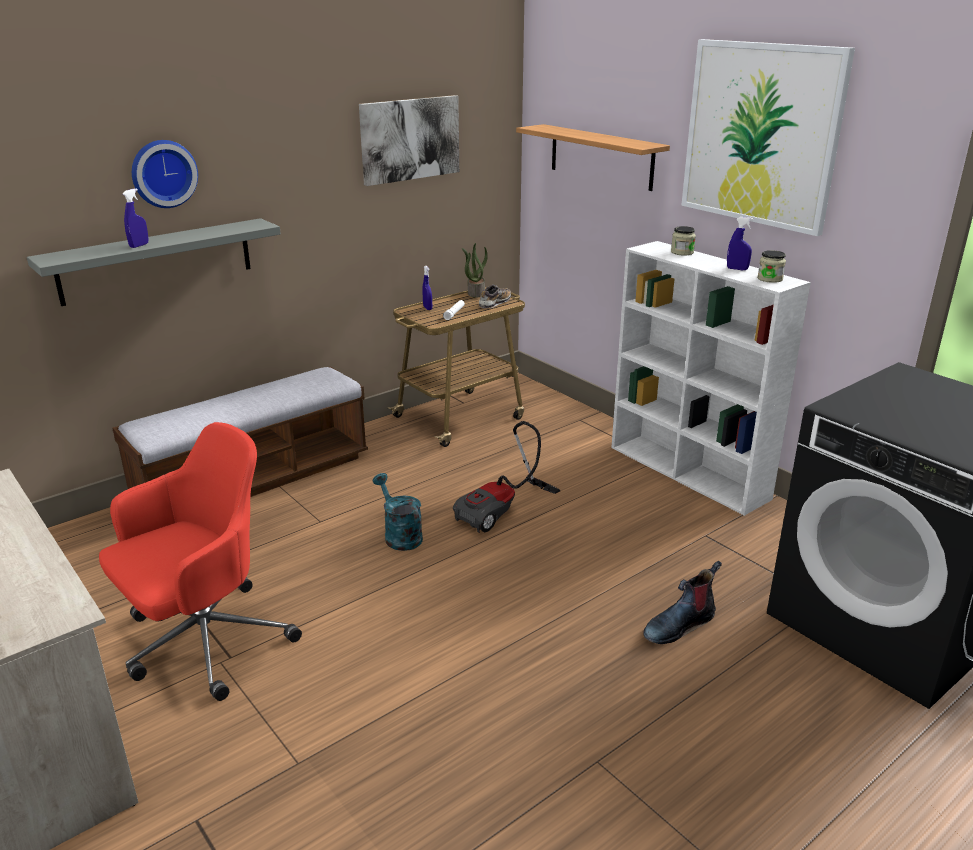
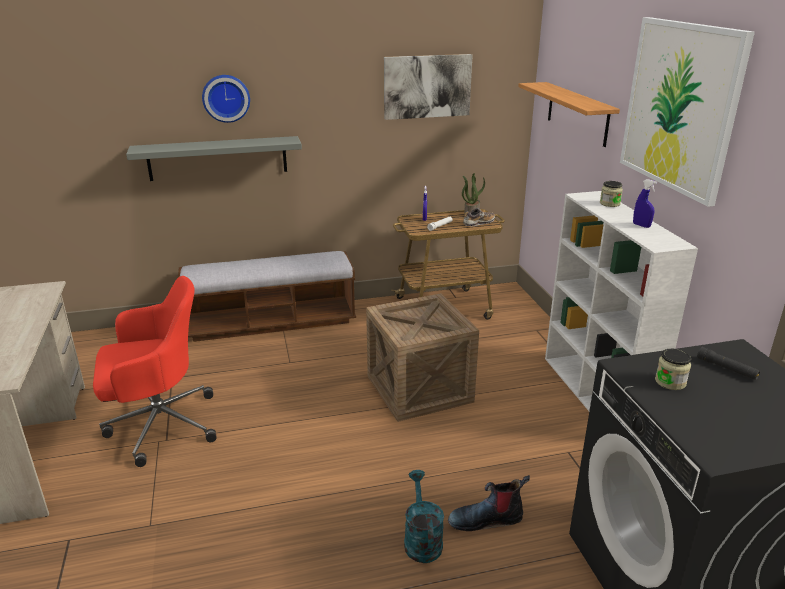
camera: 25 degrees right, 0 degrees up
(139, 245) = (198, 146): blue spray bottle -> none
(399, 535) = (333, 386): turquoise watering can -> turquoise watering can (421, 539)
(503, 512) = (419, 389): vacuum cleaner -> crate
(770, 279) = (660, 239): jar -> jar (670, 382)
(914, 390) = (726, 369): none -> black flashlight

